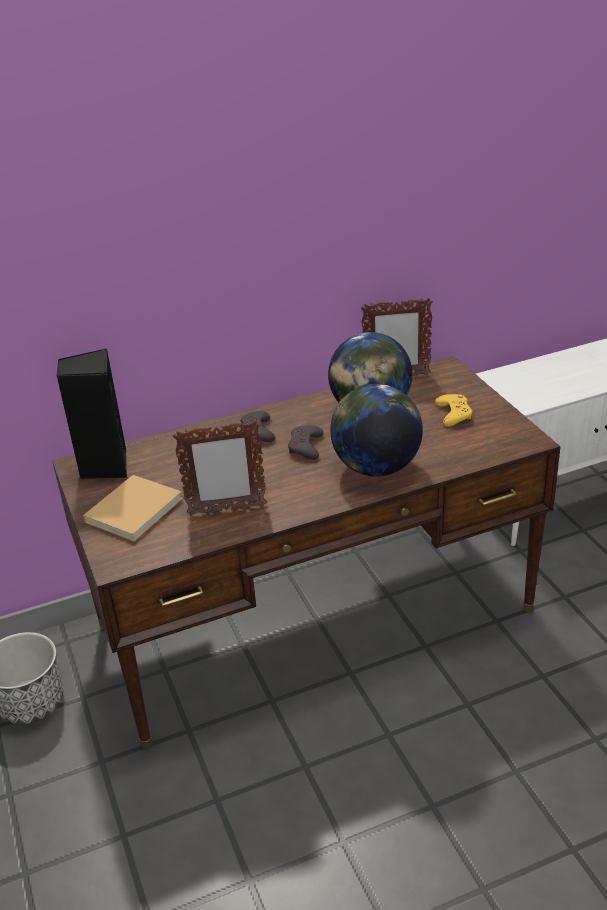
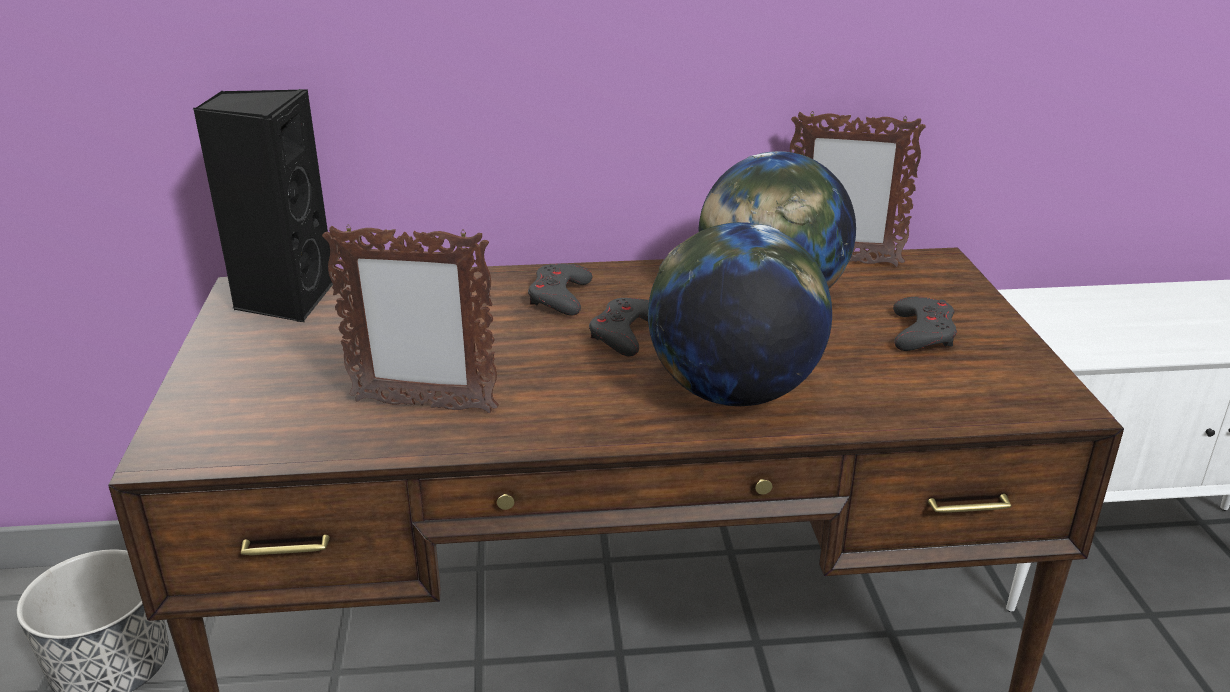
camera: 15 degrees right, 5 degrees down
(136, 509) = (278, 372): beige book -> none
(453, 413) = (922, 332): yellow game controller -> grey game controller

